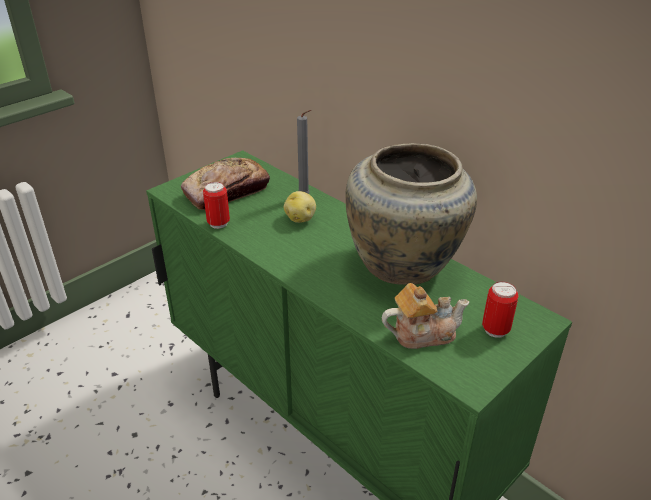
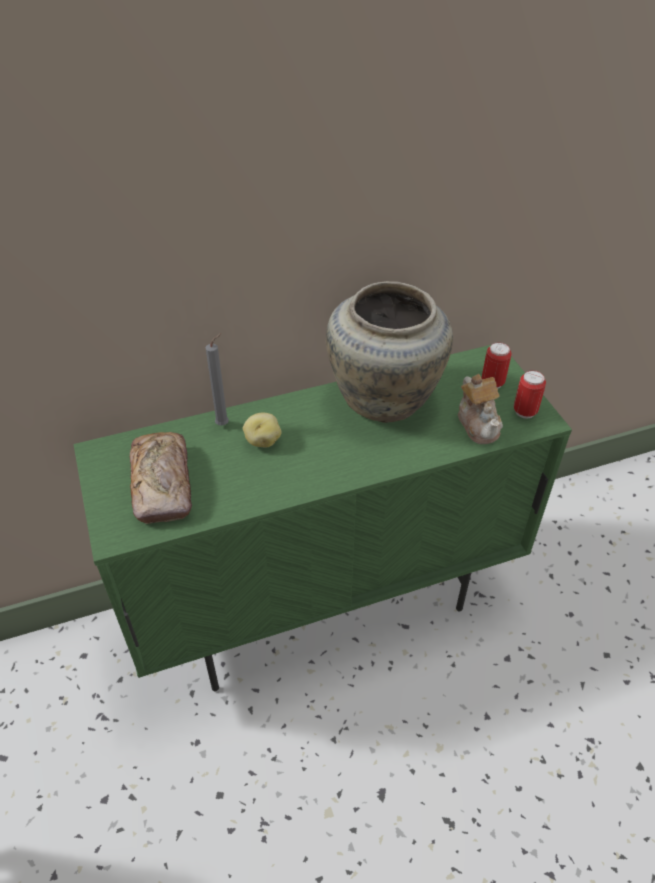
camera: 65 degrees left, 10 degrees up
(218, 223) = (225, 509): can -> can (525, 411)
(422, 333) = (478, 424): teapot -> teapot turned 150 degrees clockwise

